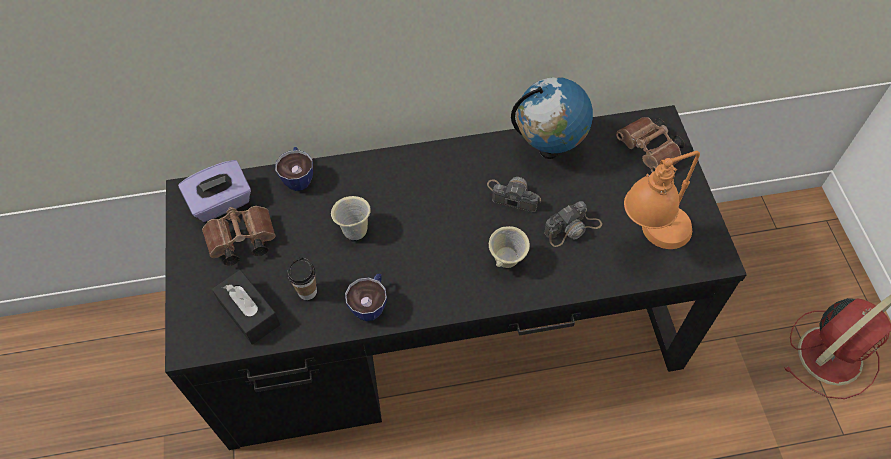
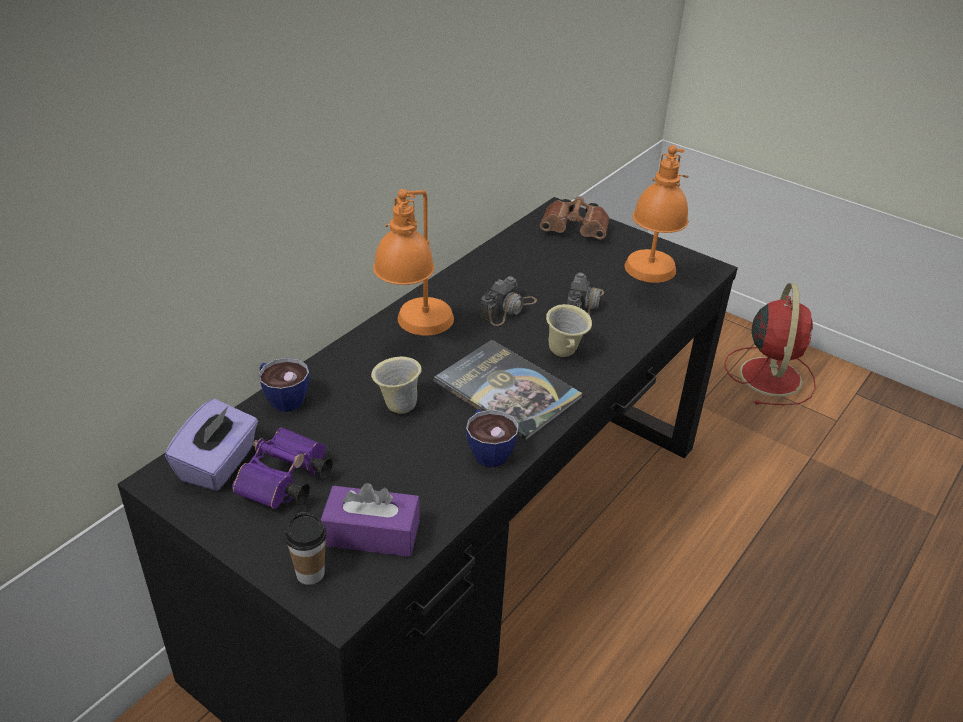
camera: 45 degrees left, 20 degrees down
(240, 242) = (285, 483): brown binoculars -> purple binoculars
(249, 312) = (372, 534): black tissue box -> purple tissue box
(307, 291) = (412, 479): cup -> cup (310, 573)
(428, 176) = (416, 332): none -> orange table lamp
(434, 266) = (507, 390): none -> book
(512, 196) = (508, 308): camera -> camera turned 150 degrees clockwise
(548, 149) = (497, 265): globe -> none

